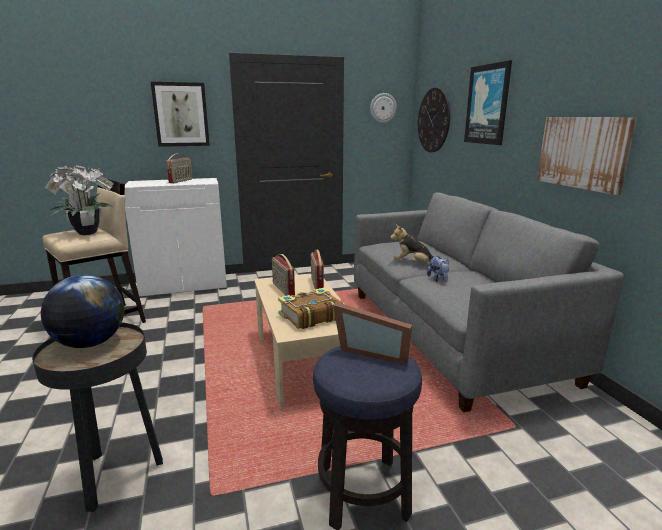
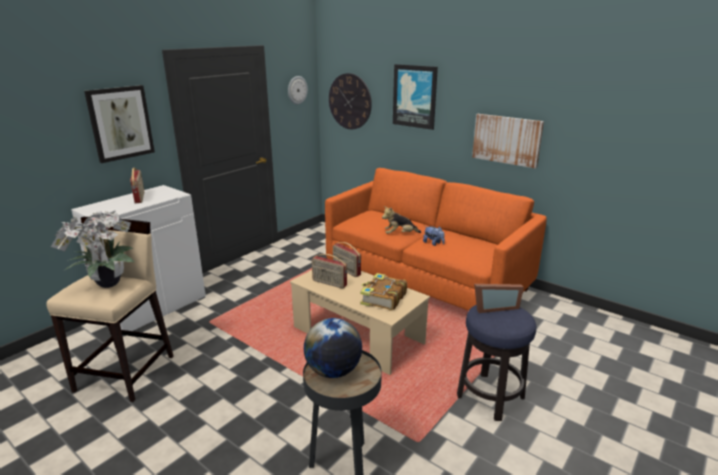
camera: 35 degrees left, 5 degrees up
(450, 333) = (426, 279): grey sofa -> orange sofa

